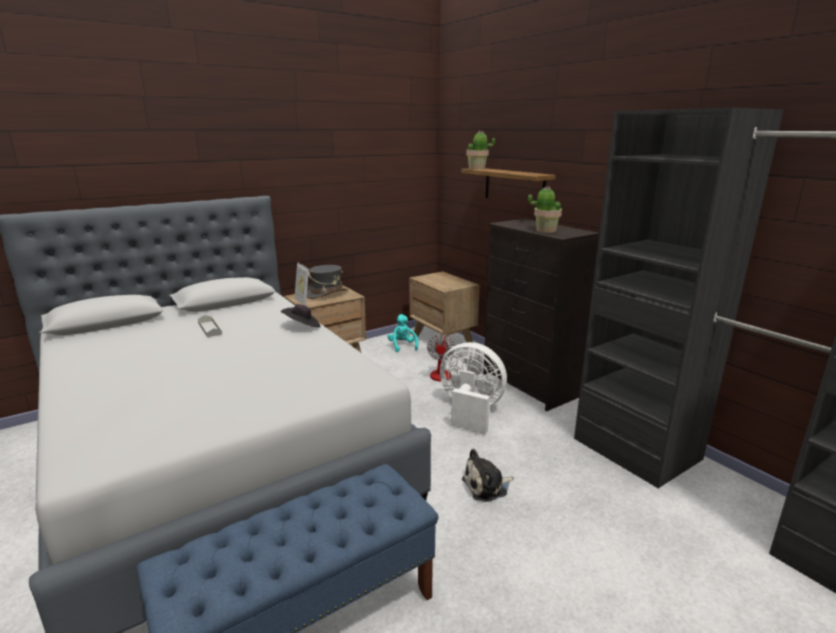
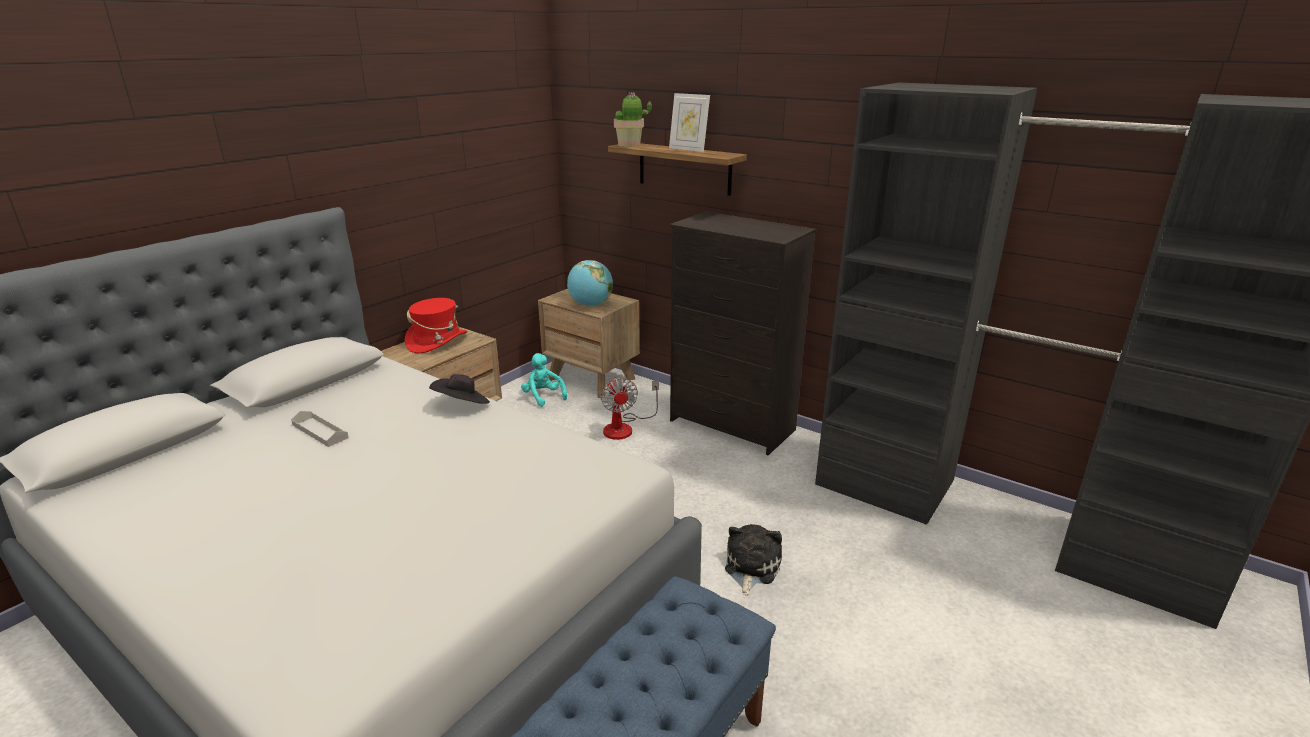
camera: 20 degrees left, 5 degrees up
(302, 301) = (410, 359): picture frame -> picture frame (688, 149)
(326, 293) = (437, 341): grey hat -> red hat
(442, 284) = (590, 305): none -> globe
(470, 411) = (680, 473): white fan -> none
(487, 486) = (750, 568): plush toy -> plush toy turned 150 degrees clockwise
(545, 230) = (752, 231): potted plant -> none

